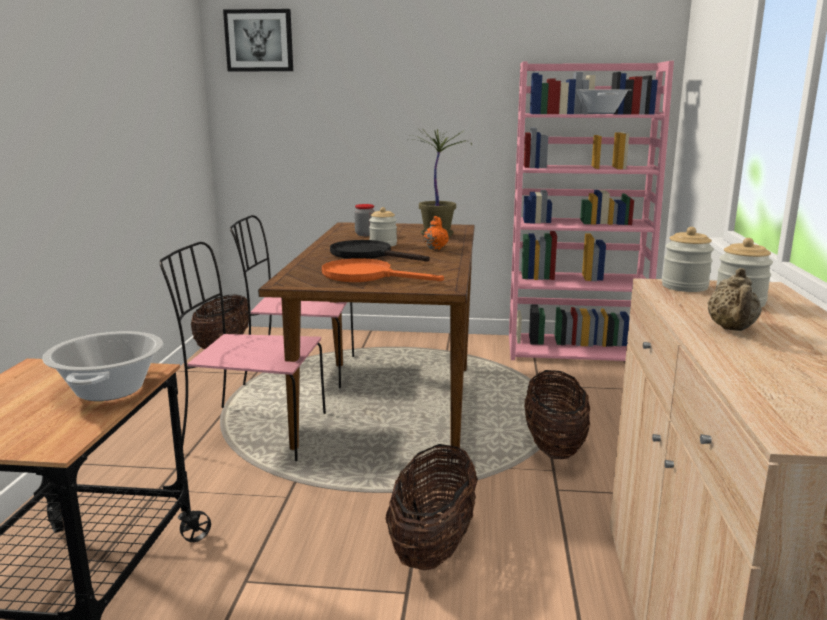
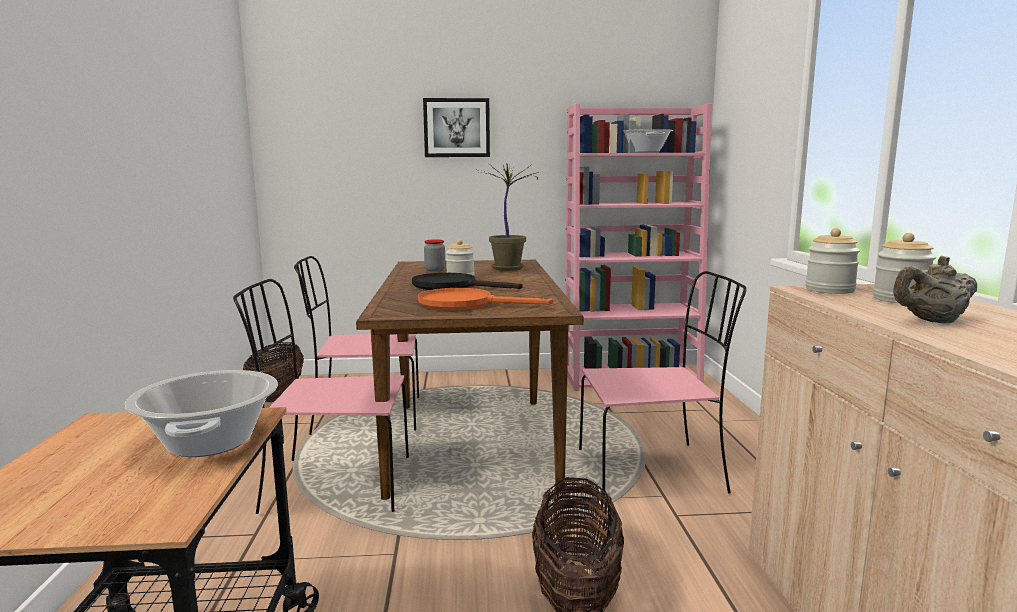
camera: 10 degrees left, 5 degrees down
(259, 40) = (308, 84): picture -> picture (456, 128)
(436, 248) = (516, 278): orange teapot -> none
(554, 446) = (653, 471): basket -> pink chair
(731, 329) = (932, 321): beige teapot -> beige teapot turned 75 degrees clockwise

